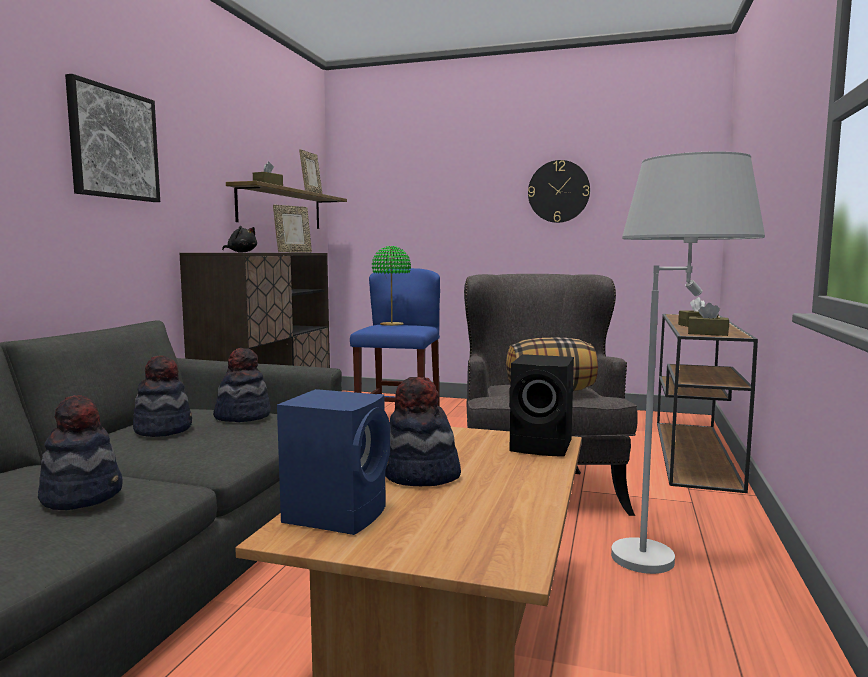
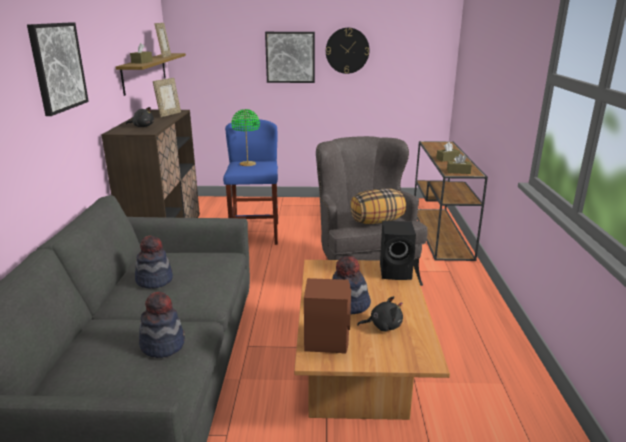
camera: 15 degrees left, 15 degrees up
(243, 416) = (194, 260): hat -> none
(338, 514) = (327, 340): blue speaker -> brown speaker
(461, 507) = (383, 326): none -> black plush toy
(480, 202) = (290, 57): none -> picture
(673, 555) = (450, 309): white floor lamp -> none

